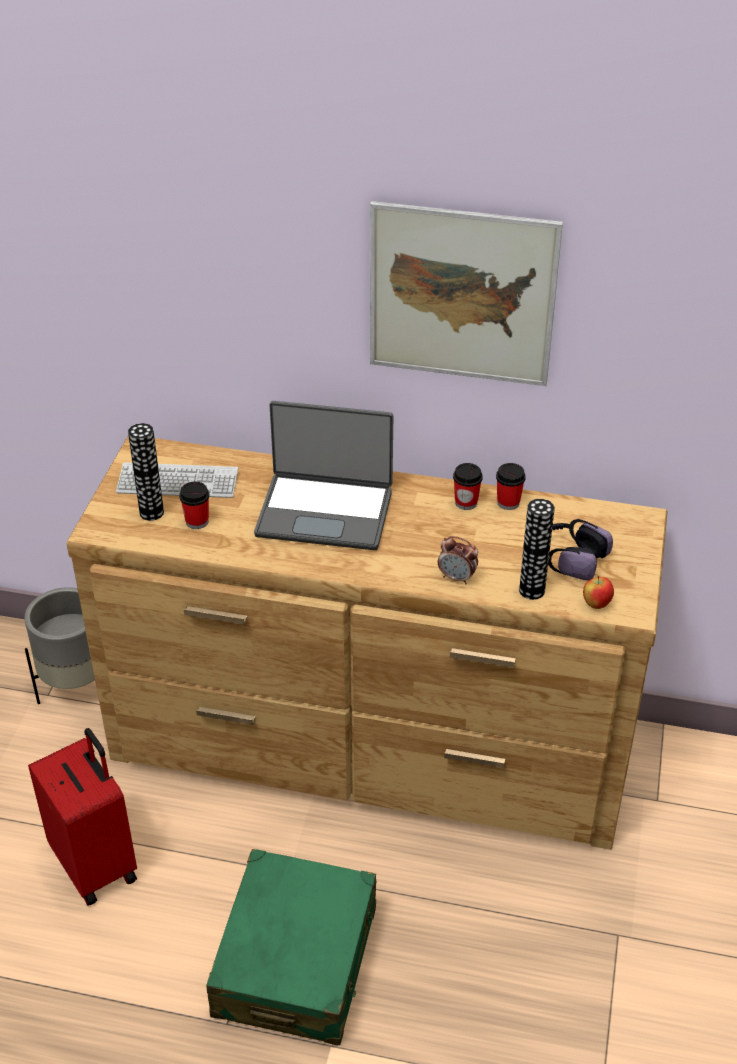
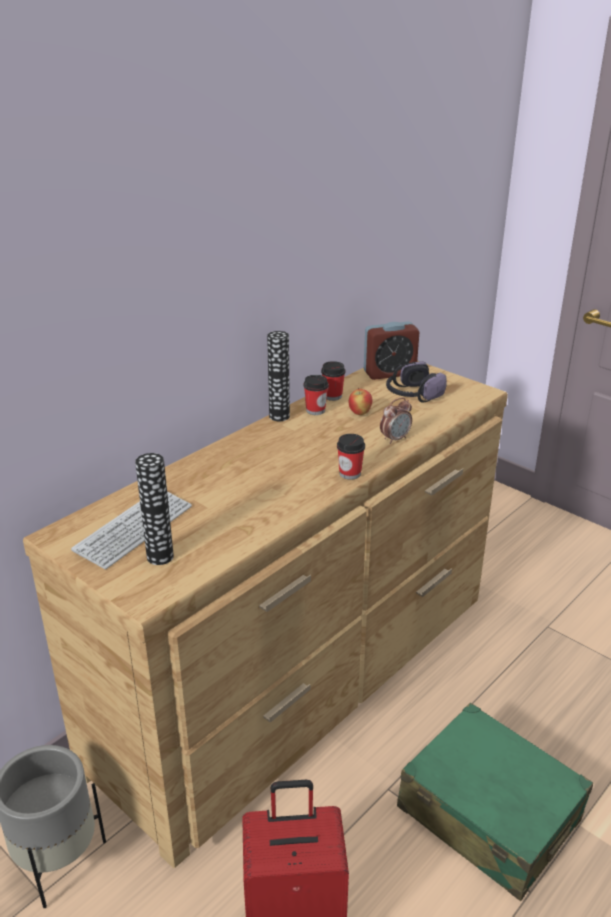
camera: 60 degrees left, 10 degrees down
(197, 521) = (202, 534): cup -> cup (350, 473)
(325, 512) = (261, 468): laptop -> none
(462, 295) = (270, 230): picture -> none
(532, 590) = (433, 417): vase -> vase (279, 416)
(596, 604) = (466, 400): apple -> apple (360, 413)
(606, 523) = (389, 373): none -> alarm clock

